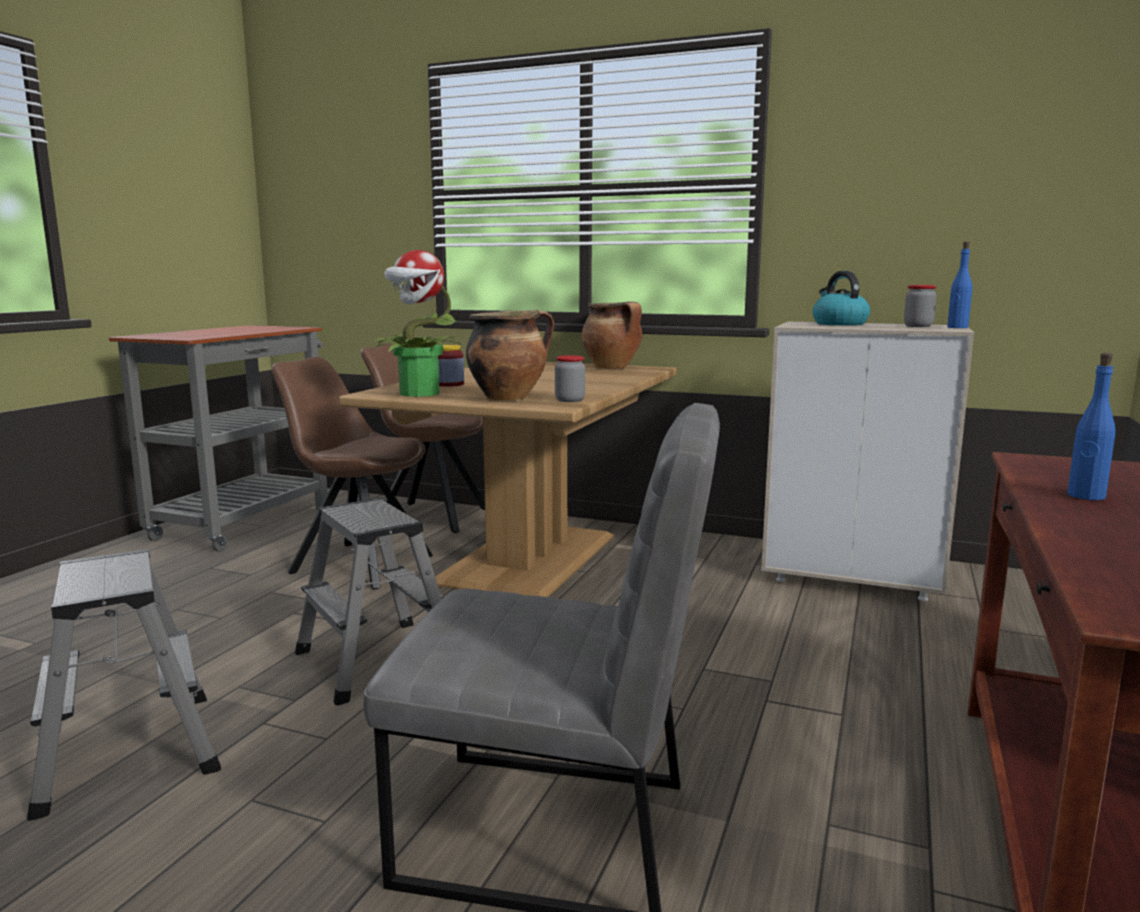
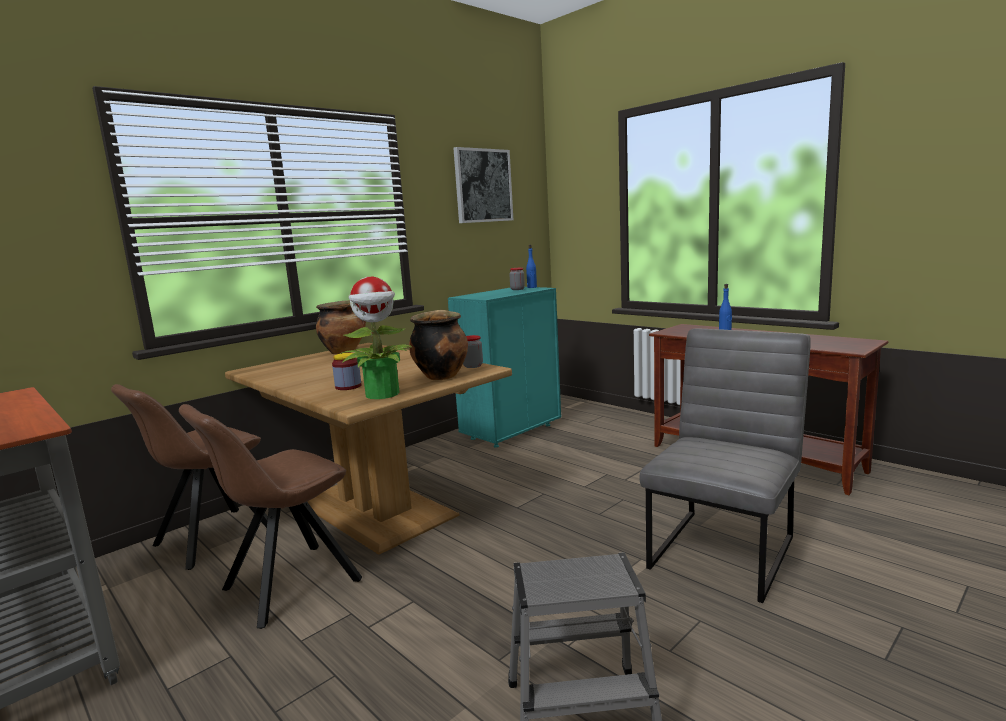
camera: 65 degrees left, 0 degrees up
(377, 660) = (500, 588): grey step ladder -> none
(838, 324) = (484, 294): kettle -> none
(854, 579) = (512, 431): beige cabinet -> turquoise cabinet
(954, 129) = (483, 186): none -> picture

